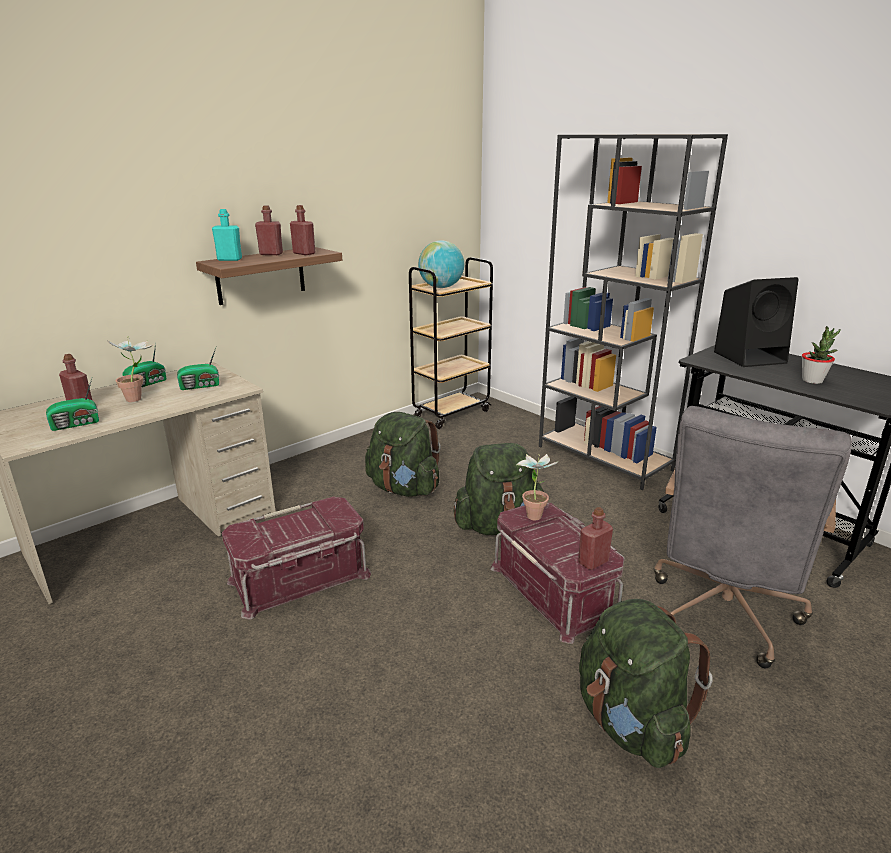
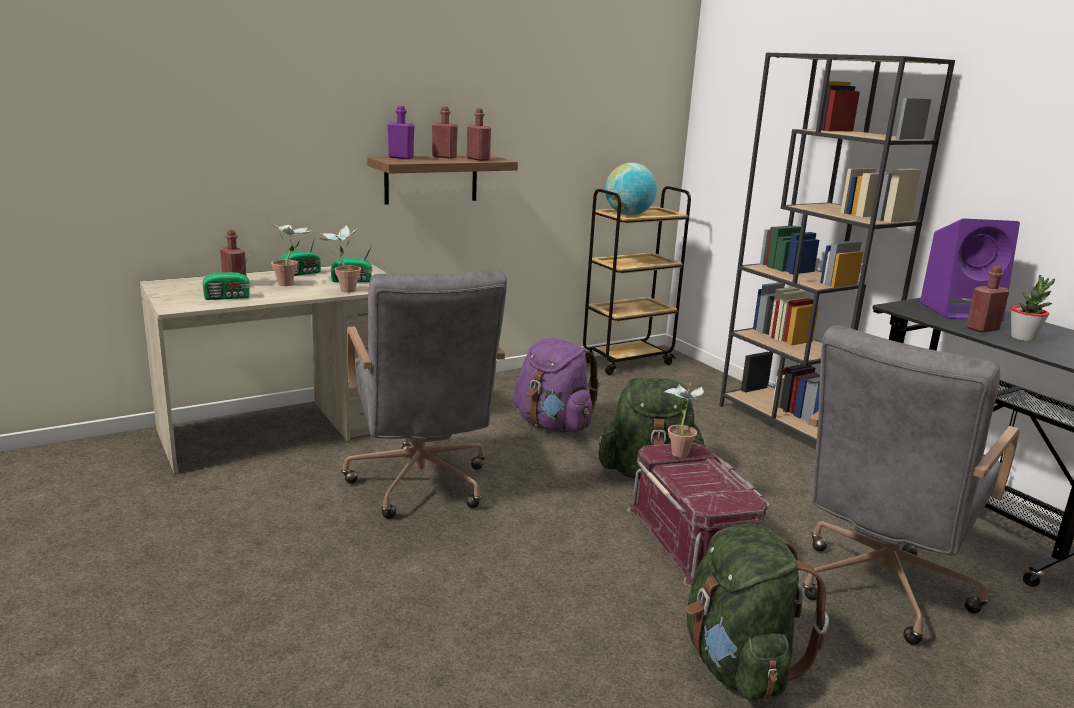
camera: 10 degrees right, 5 degrees down
(193, 399) = (342, 290): none -> potted plant
(229, 259) = (401, 158): turquoise bottle -> purple bottle
(300, 579) = (421, 489): red storage box -> grey office chair
(404, 489) = (553, 425): green backpack -> purple backpack
(593, 562) = (730, 501): red bottle -> red bottle (982, 329)
(750, 357) = (962, 311): black speaker -> purple speaker

